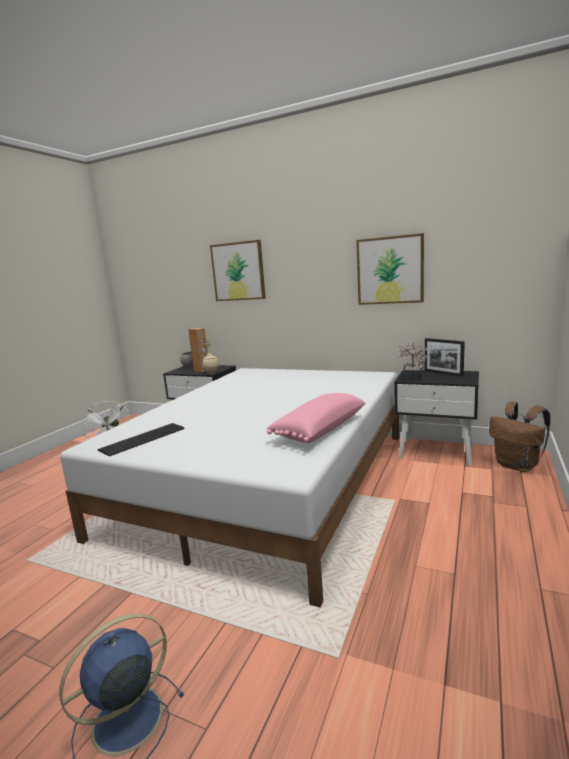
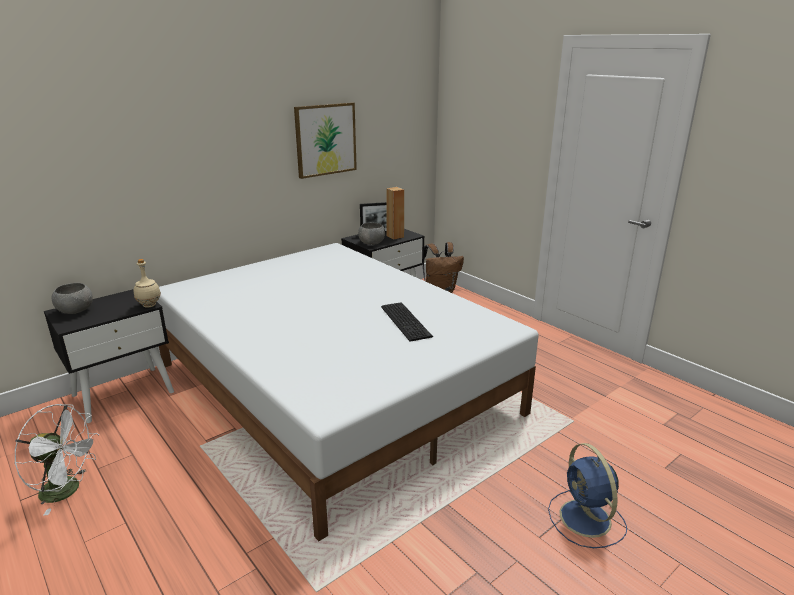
camera: 65 degrees left, 10 degrees up
(144, 439) = (351, 377): keyboard -> keyboard (406, 320)
(202, 370) = (114, 308): brown speaker -> brown speaker (395, 236)
(238, 271) = (135, 148): picture -> none
(318, 429) = (438, 302): pink pillow -> none
(412, 377) = (371, 243): potted plant -> grey bowl

